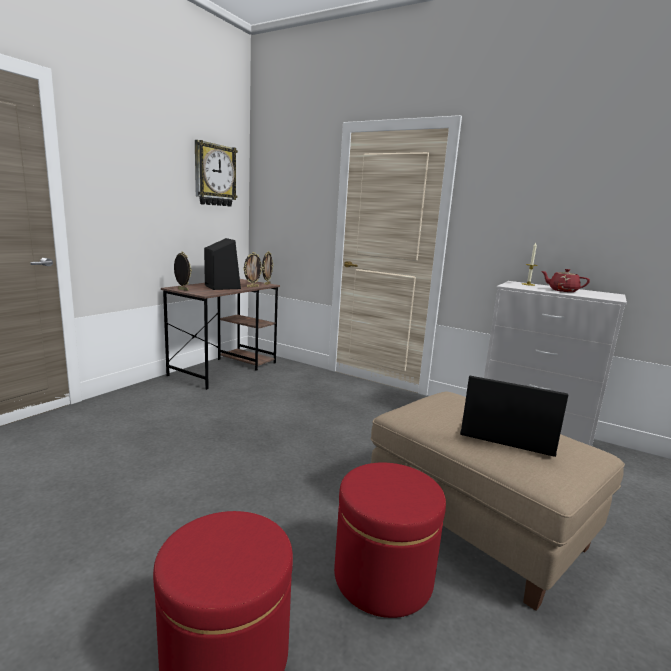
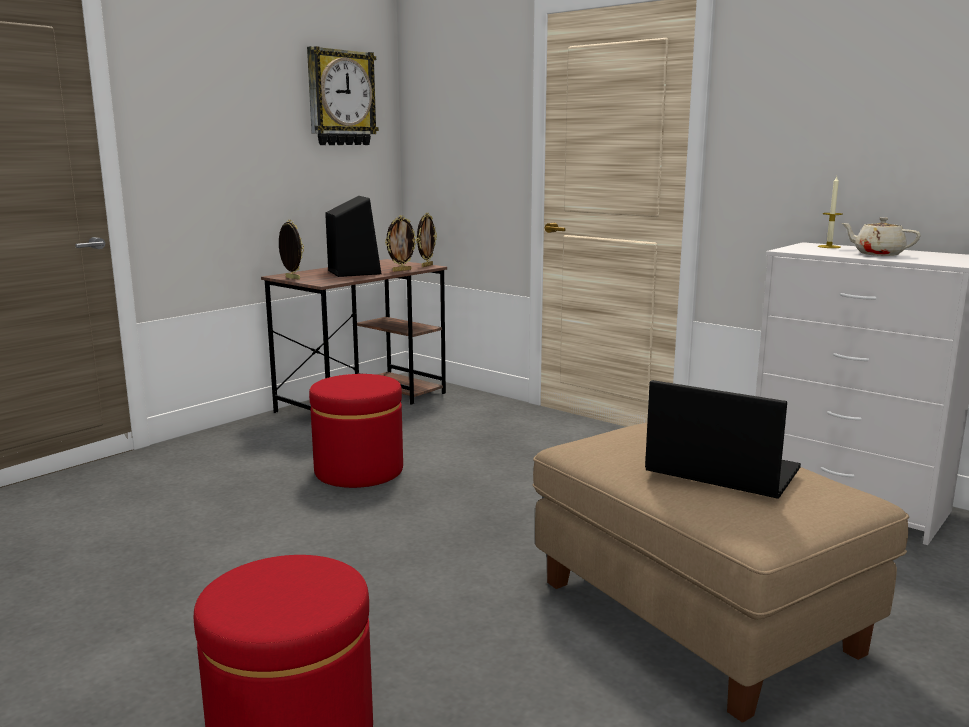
camera: 10 degrees right, 0 degrees up
(383, 577) = (527, 670): red ottoman -> red ottoman (359, 471)
(562, 290) = (877, 254): red teapot -> beige teapot

